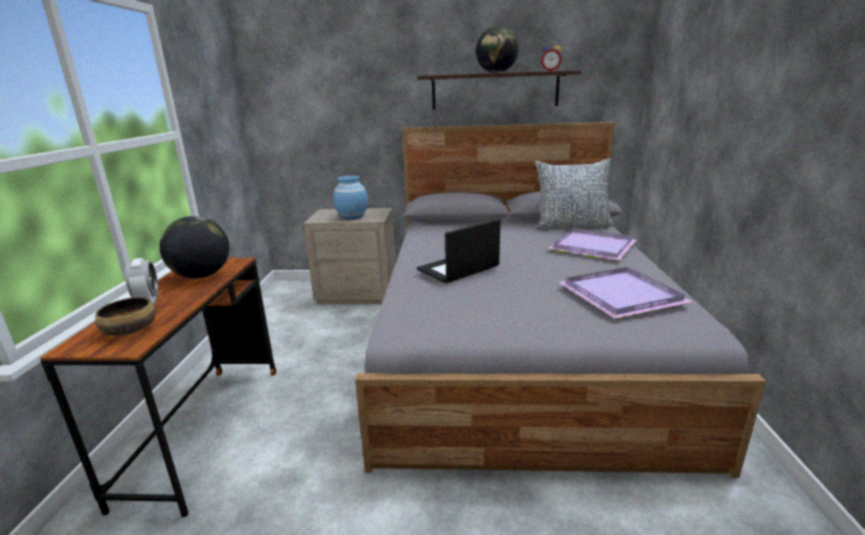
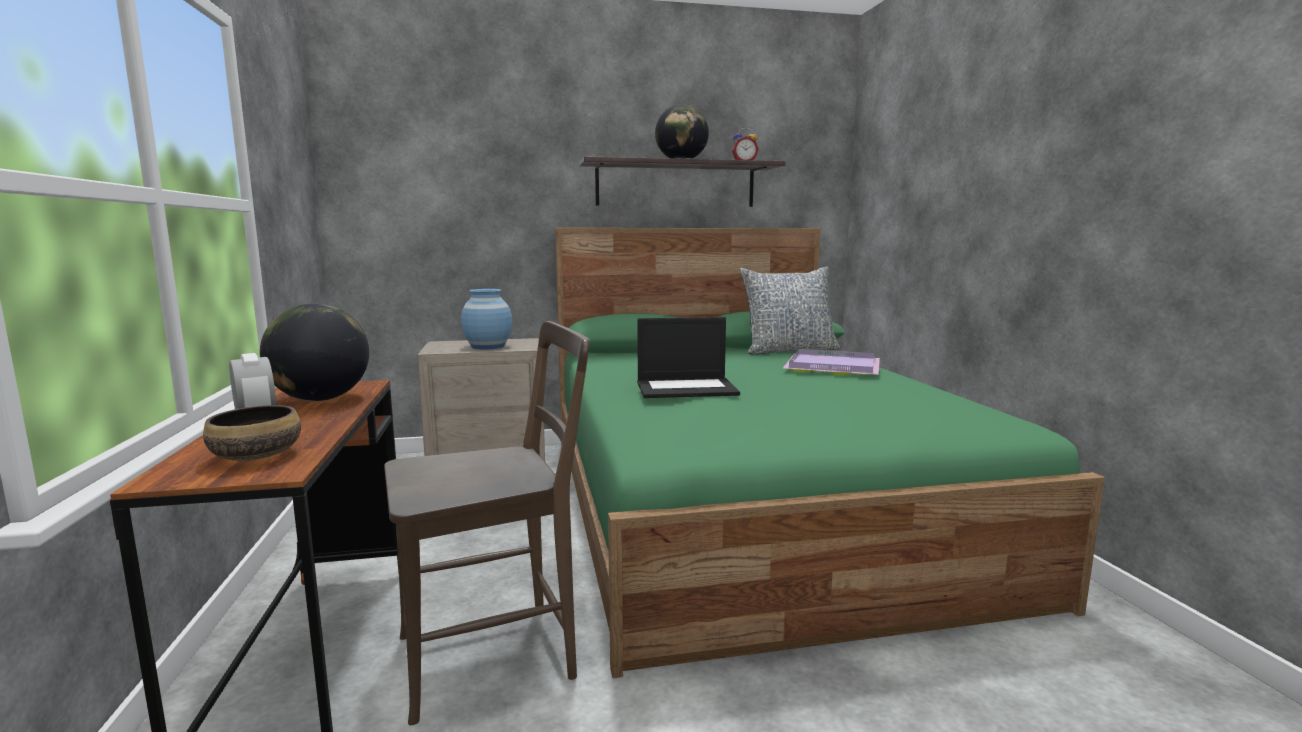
camera: 15 degrees left, 10 degrees down
(304, 443) = (497, 654): none -> brown chair
(458, 268) = (687, 388): laptop -> laptop turned 135 degrees counterclockwise
(518, 344) = (748, 505): grey bed -> green bed
(621, 296) = (908, 404): purple tray -> none

